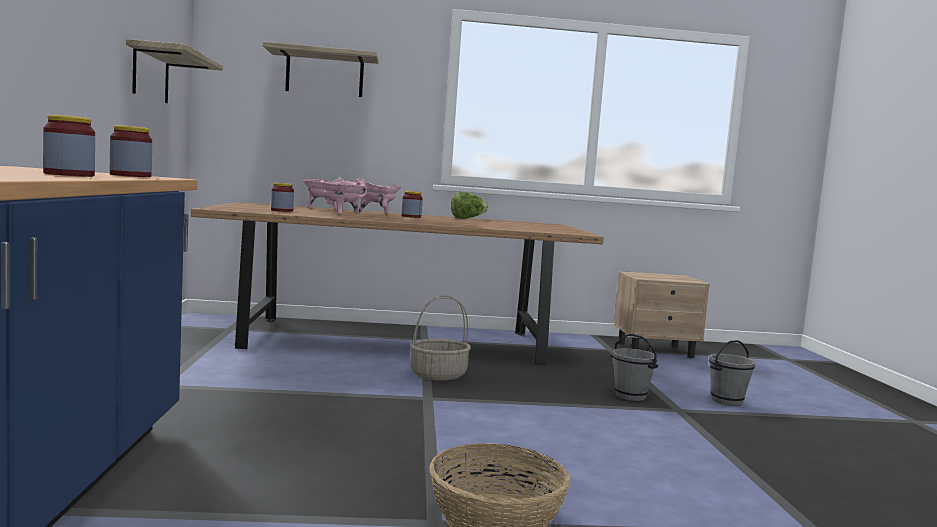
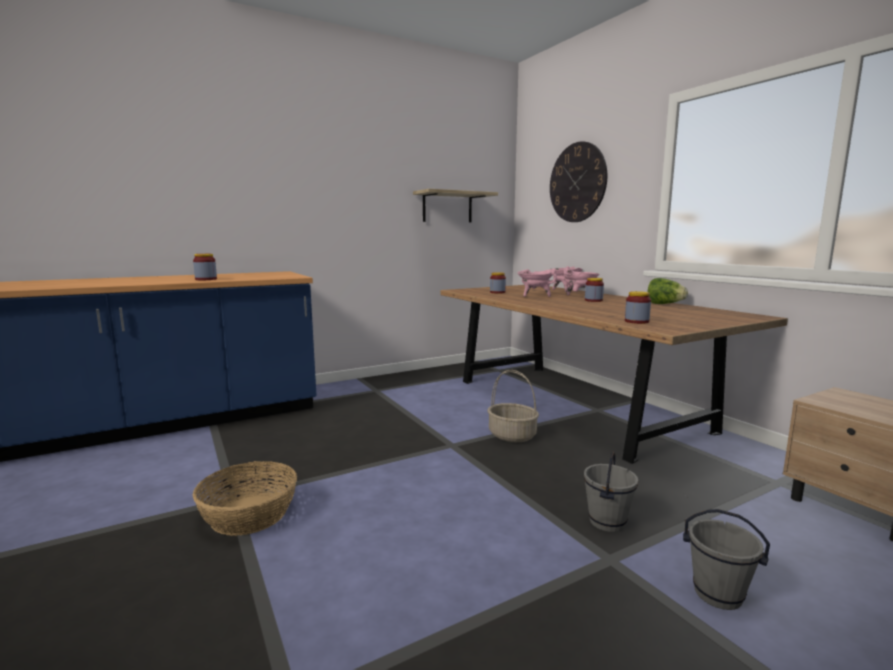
camera: 65 degrees right, 5 degrees up
(130, 176) = (267, 277): jar -> jar (636, 321)
(324, 74) = (577, 182): shelf -> wall clock

